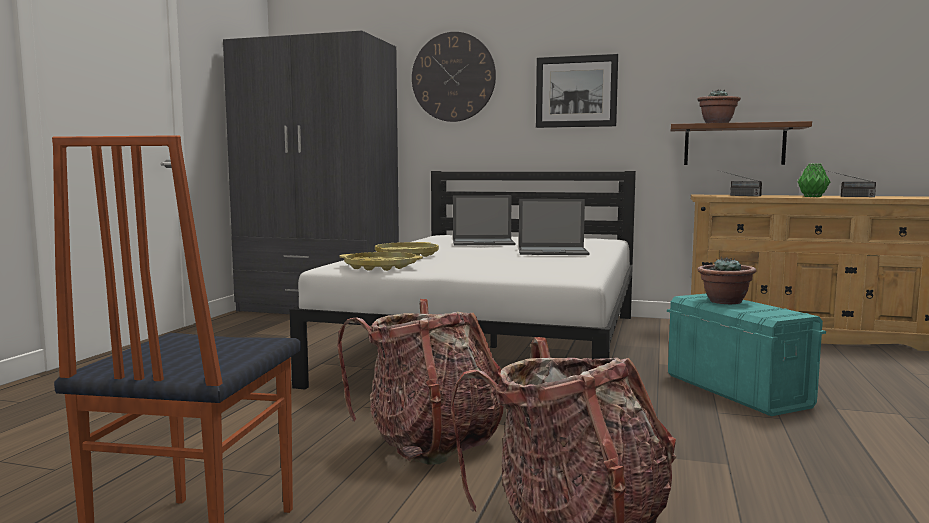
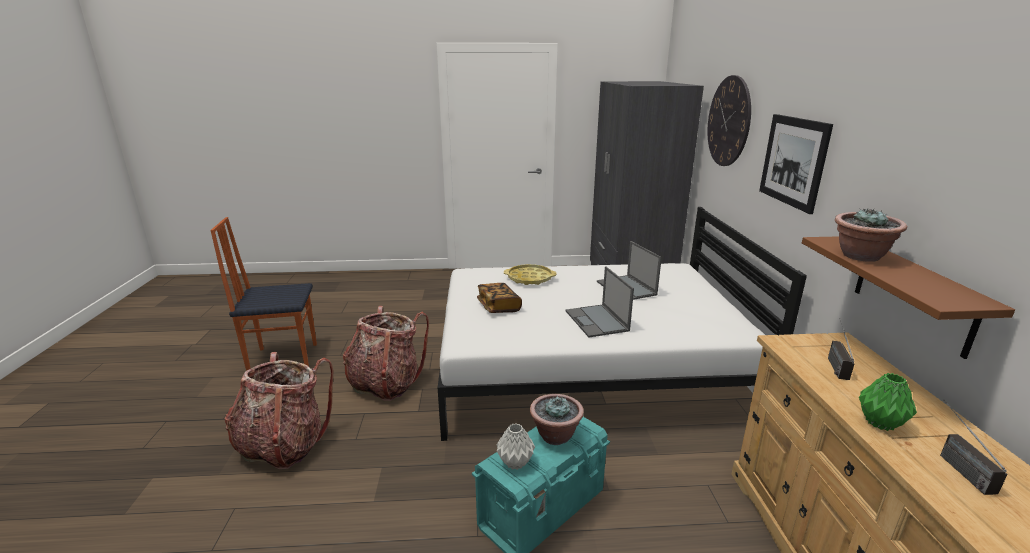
camera: 70 degrees right, 15 degrees up
(381, 267) = (472, 282): yellow tray -> none
(479, 266) = (498, 307): none -> book
(772, 312) = (515, 463): none -> grey vase

